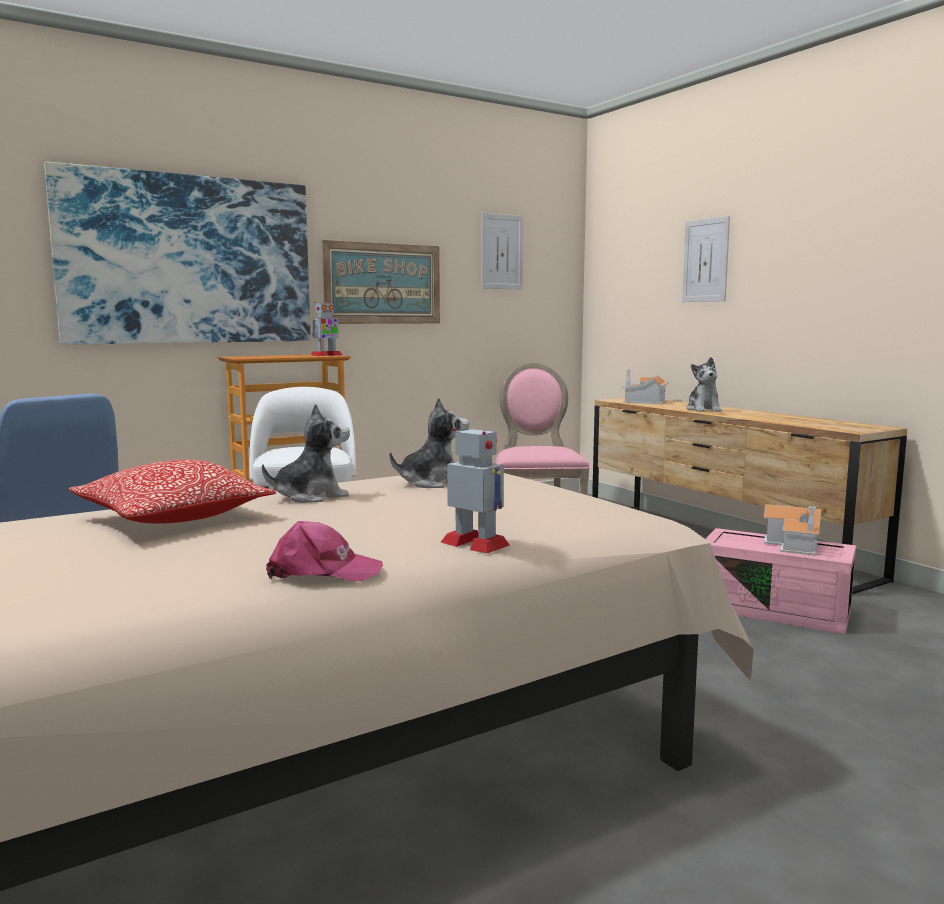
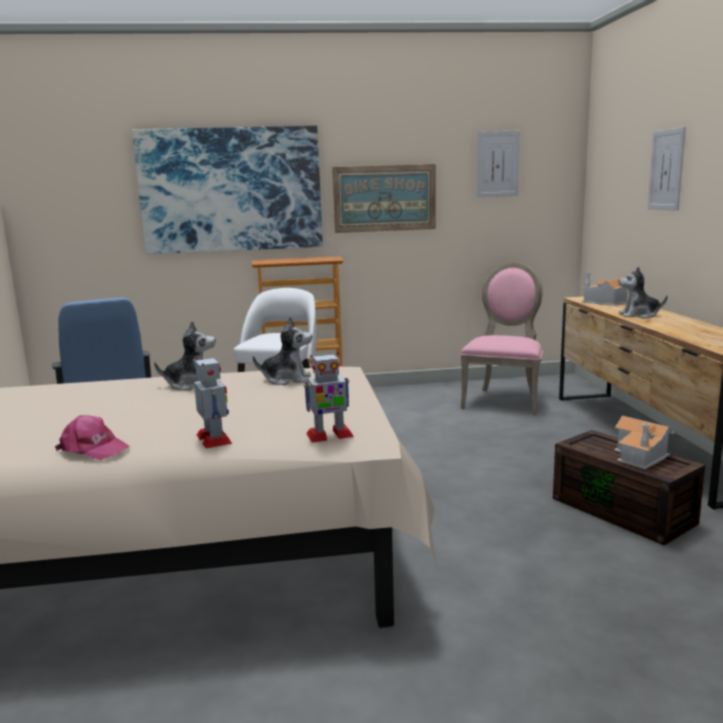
camera: 25 degrees right, 5 degrees up
(173, 518) = (90, 394): pillow -> none
(326, 355) = (328, 259): toy robot -> toy robot (329, 435)
(703, 410) = (639, 315): plush toy -> plush toy turned 75 degrees clockwise
(776, 609) = (625, 511): pink storage box -> brown storage box

